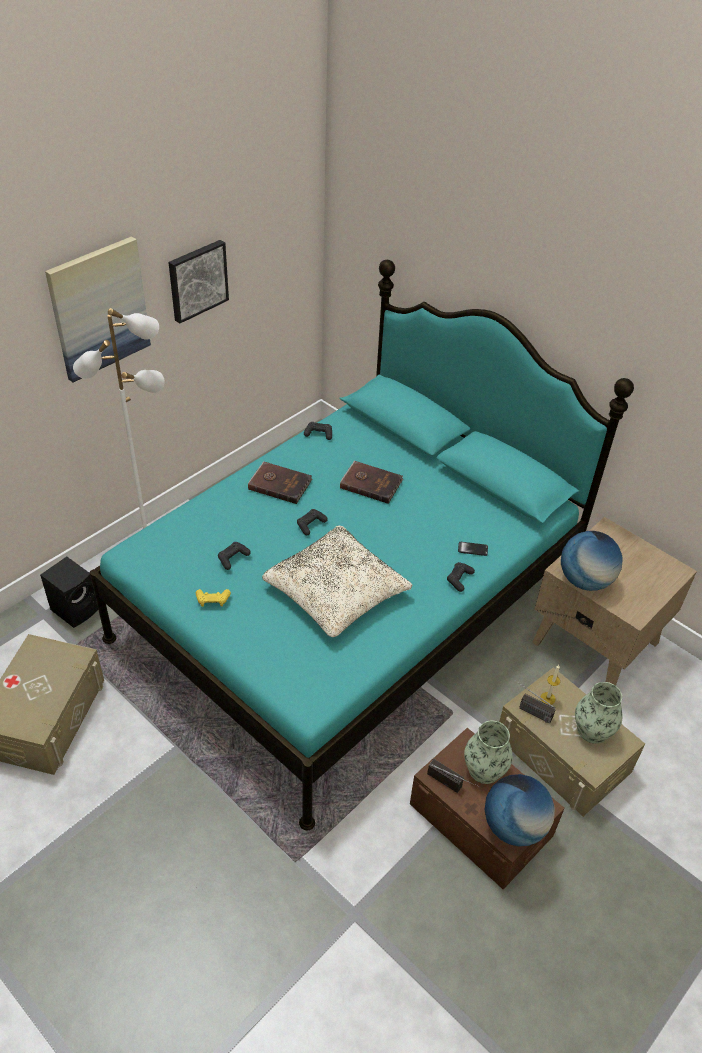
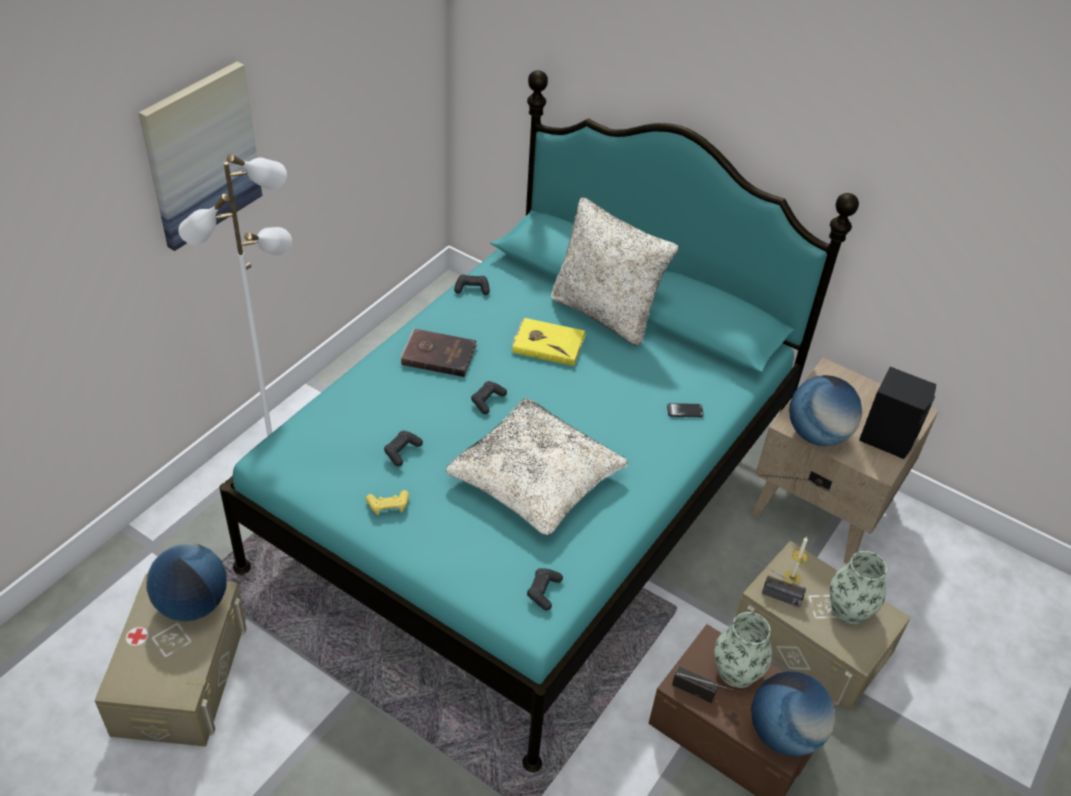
camera: 10 degrees left, 0 degrees up
(59, 662) = (193, 604): none -> globe
(76, 609) = (192, 535): black speaker -> black speaker (888, 436)
(197, 280) = (311, 110): picture -> none
(371, 483) = (548, 343): brown book -> yellow book
(422, 466) = (604, 316): none -> beige pillow
(459, 579) = (677, 448): black game controller -> black game controller (543, 591)

